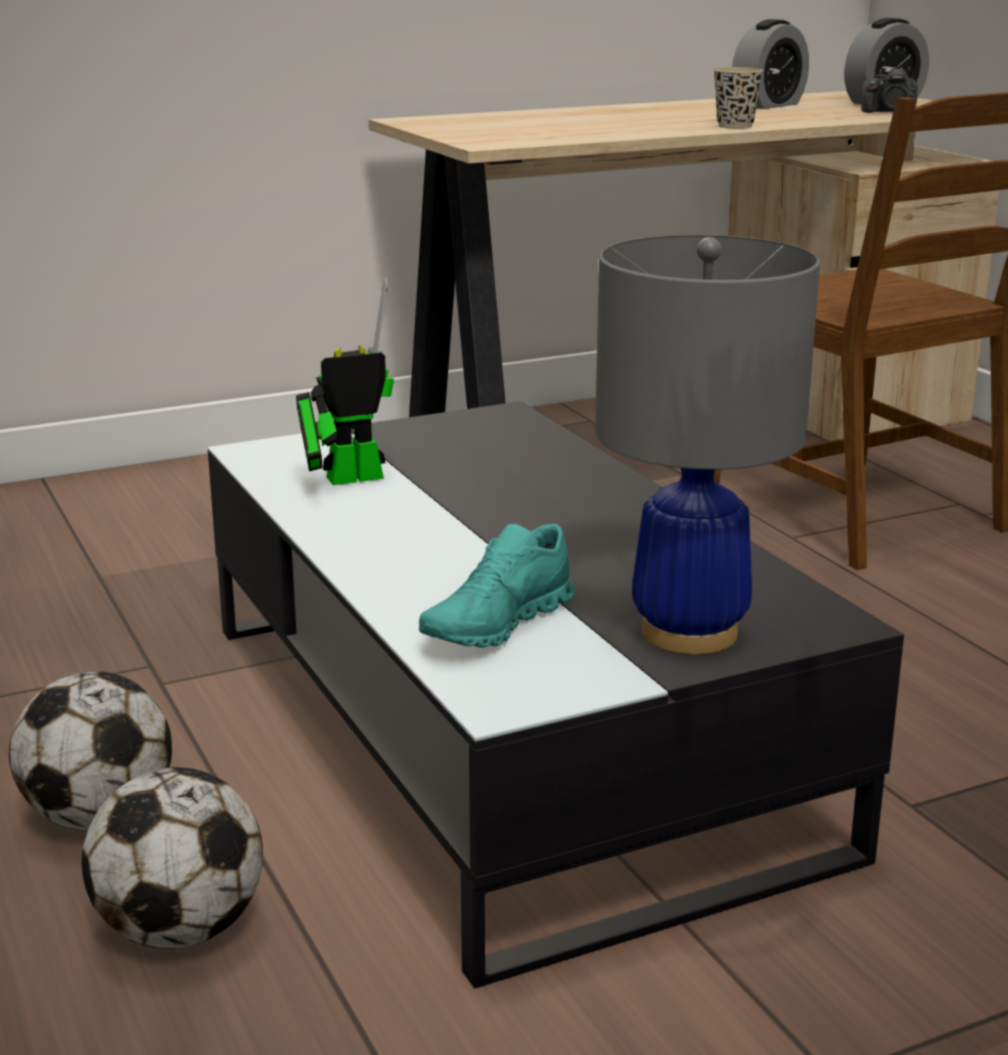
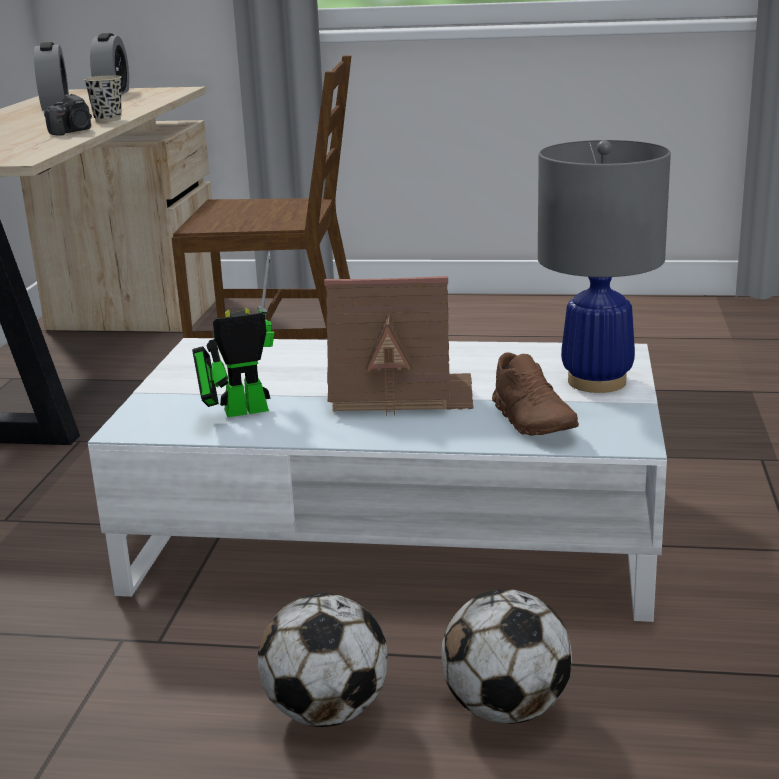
camera: 55 degrees left, 0 degrees up
(345, 479) = (238, 411): toy robot -> toy robot turned 60 degrees clockwise
(494, 534) = (400, 393): none -> toy house
(498, 624) = (533, 420): turquoise shoe -> brown shoe
(504, 732) = (395, 534): black coffee table -> white coffee table
(889, 111) = (144, 97): camera -> camera (73, 131)

